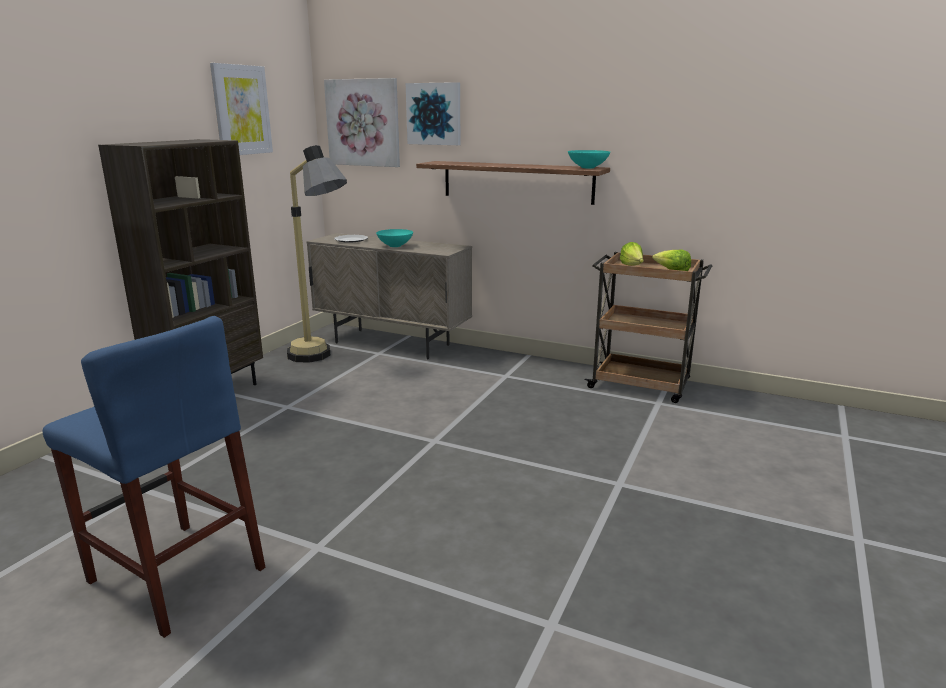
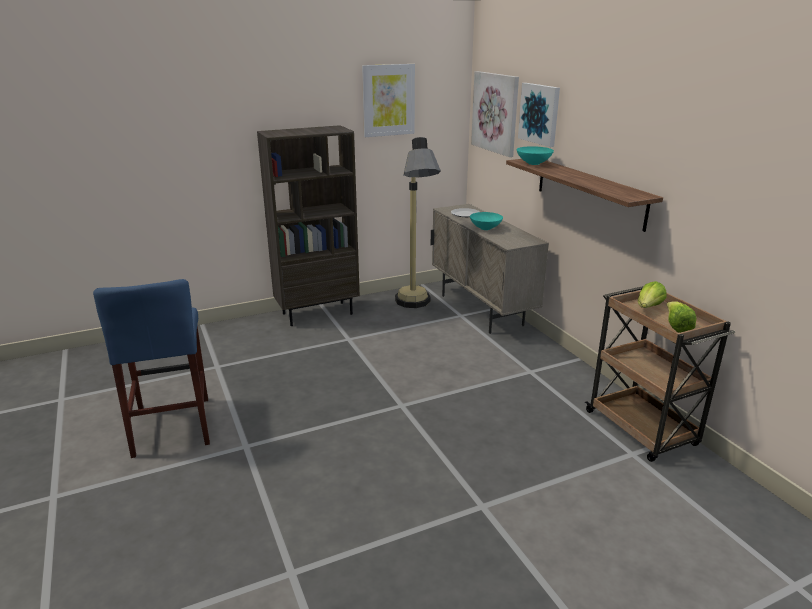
camera: 40 degrees right, 5 degrees up
(588, 167) = (635, 194): turquoise bowl -> turquoise bowl (534, 163)

